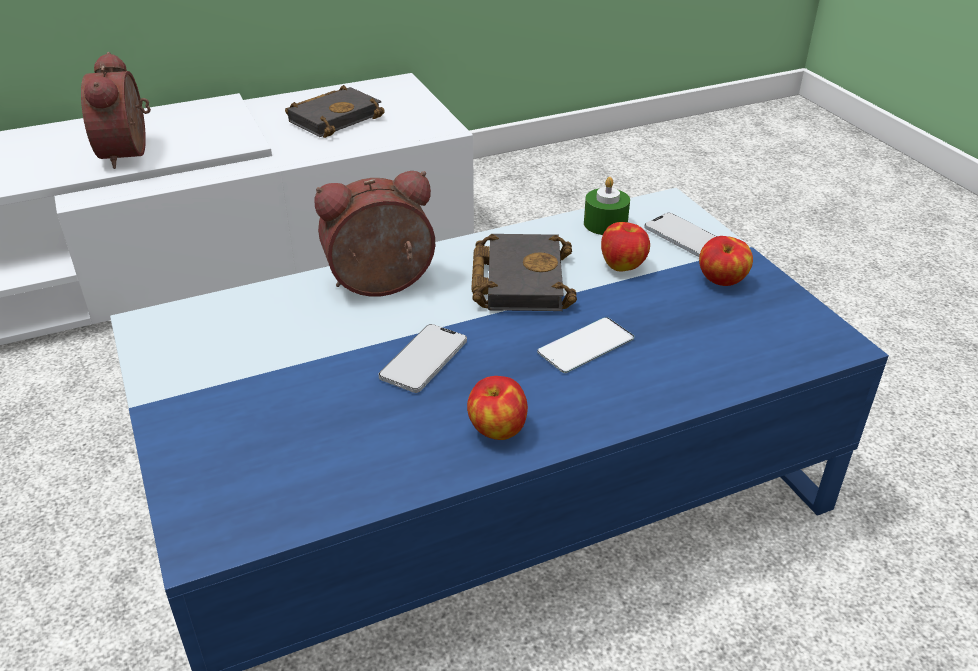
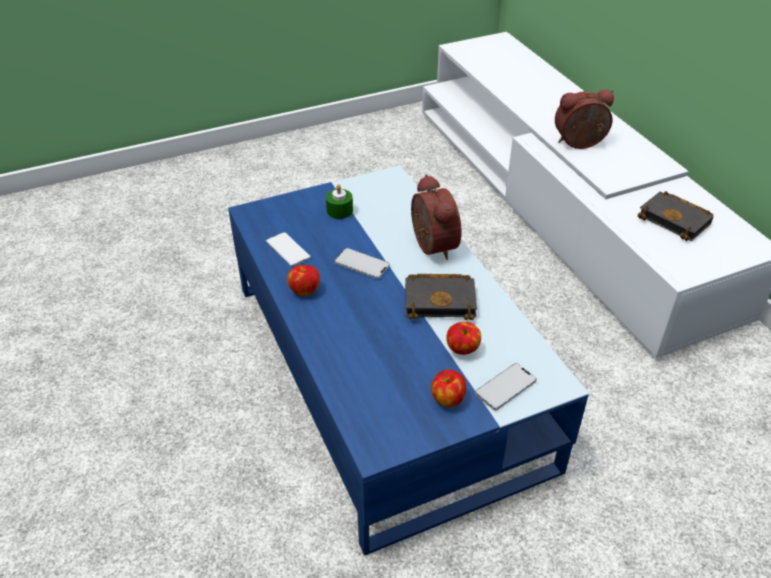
camera: 90 degrees right, 5 degrees up
(586, 345) = (373, 326): phone -> phone (288, 249)
(605, 224) = (519, 345): green candle -> green candle (339, 210)

